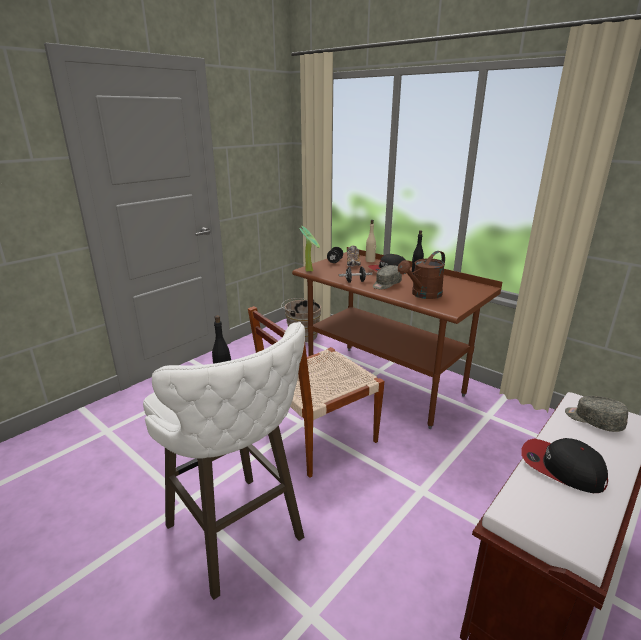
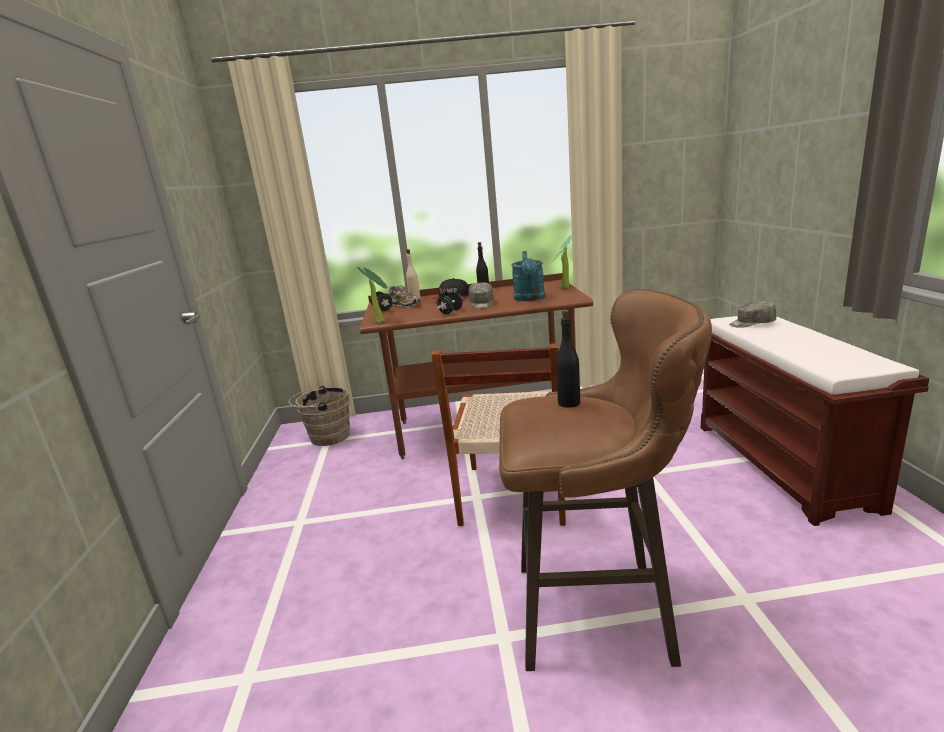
camera: 45 degrees left, 5 degrees down
(237, 535) = (600, 610): white stool -> brown stool
(423, 295) = (530, 299): brown watering can -> turquoise watering can
(472, 297) = (563, 288): none -> potted plant
(561, 468) = (798, 346): cap -> none

